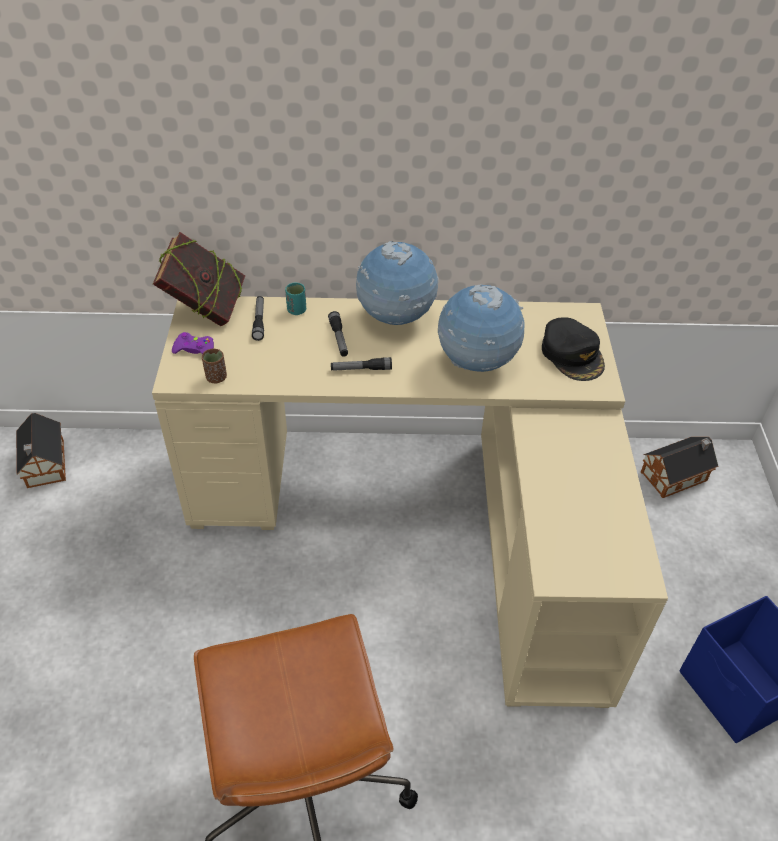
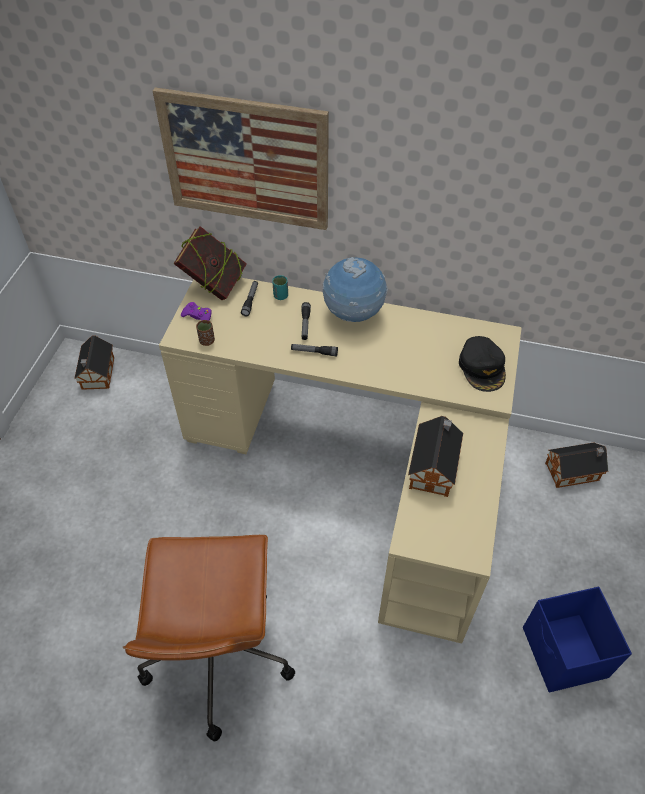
camera: 15 degrees right, 5 degrees up
(239, 131) = (245, 160): none -> picture
(476, 364) = (403, 362): globe -> none
(553, 479) = (434, 466): none -> toy house

